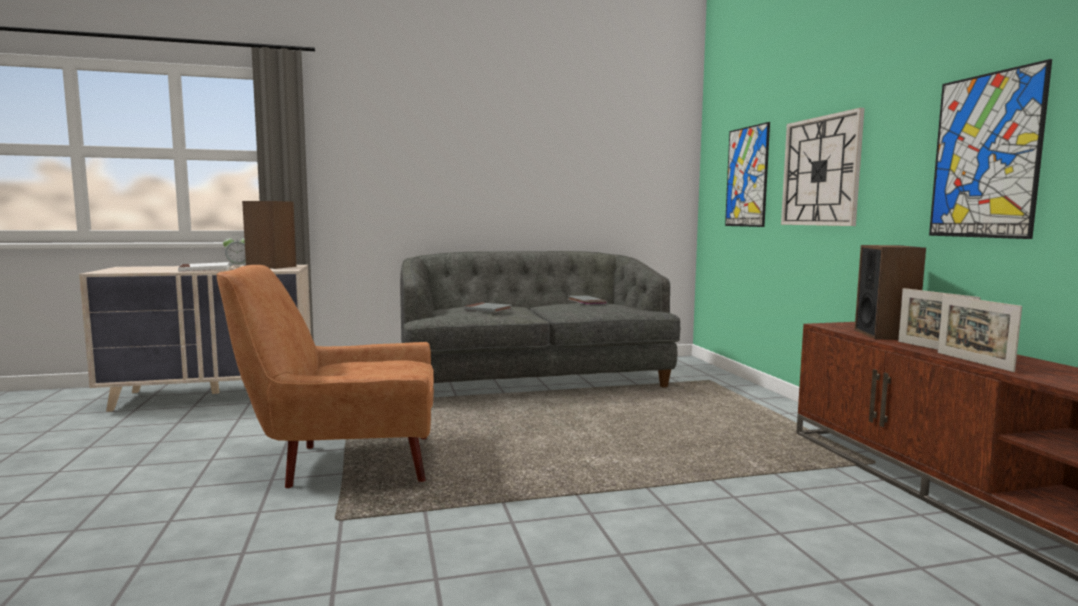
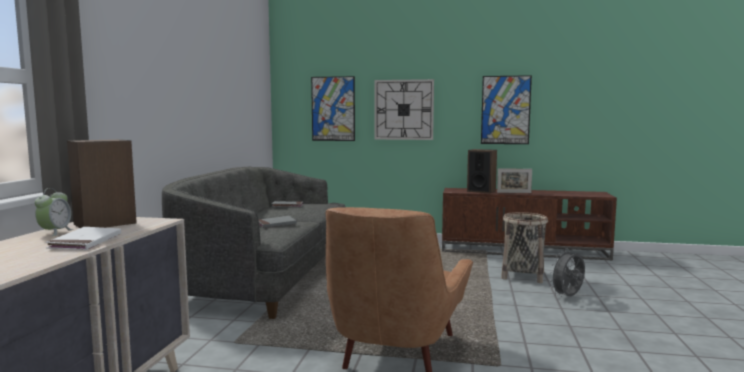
camera: 65 degrees left, 0 degrees up
(695, 559) = (568, 297): none -> grey fan
(772, 507) = (523, 275): none -> basket
(973, 361) = (539, 194): picture frame -> none

